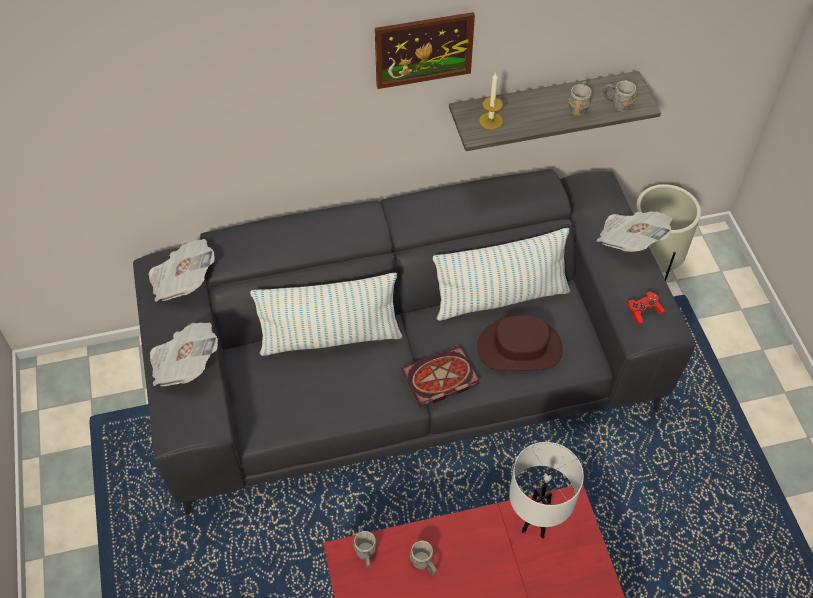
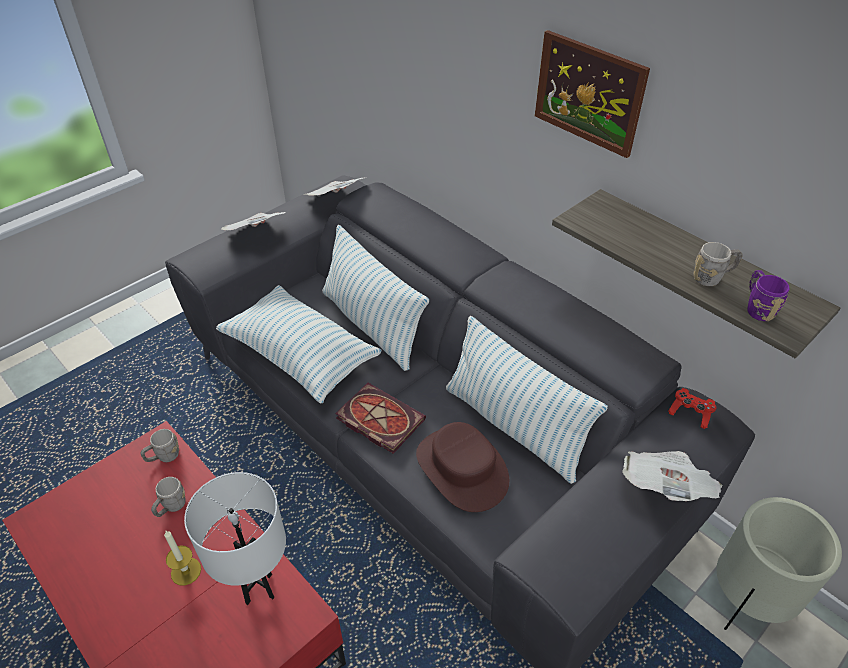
camera: 60 degrees right, 10 degrees down
(329, 405) = (300, 355): none -> pillow
(491, 121) = (609, 222): candle -> candle (186, 571)
(617, 105) = (757, 308): grey mug -> purple mug
(644, 311) = (571, 546): red game controller -> red game controller (690, 413)

